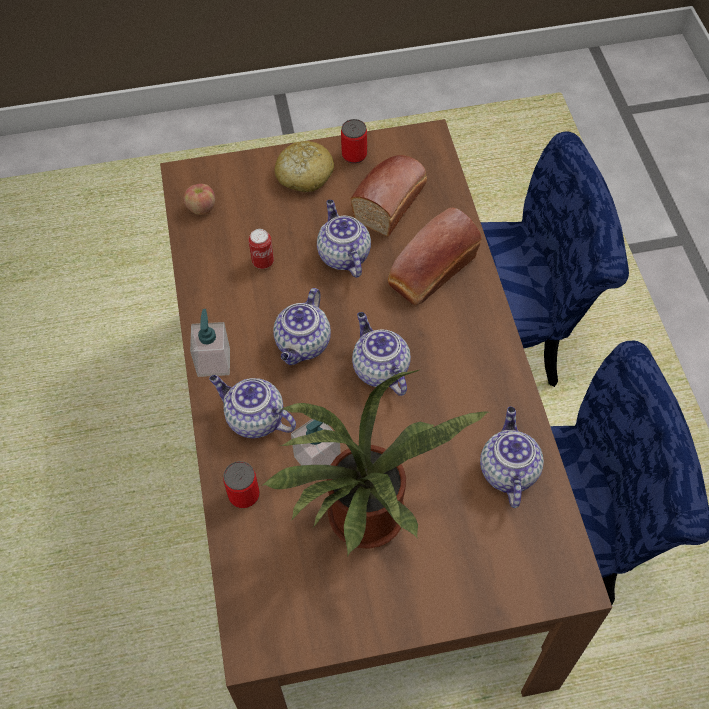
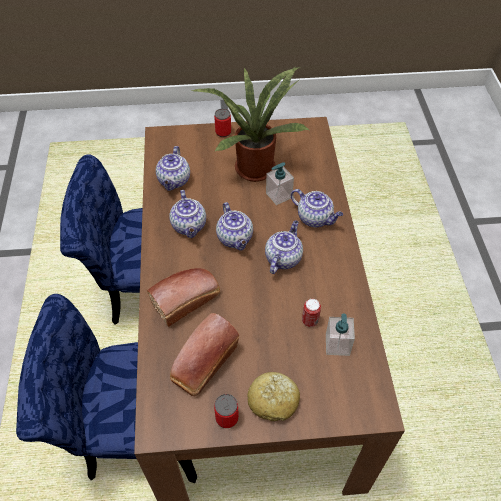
camera: 175 degrees left, 5 degrees down
(201, 208) = (361, 375): apple -> none
(214, 362) = (342, 253): soap dispenser -> soap dispenser (337, 345)
(244, 495) = (320, 183): can -> can (223, 132)
(343, 255) = (249, 320): teapot -> teapot (189, 226)

